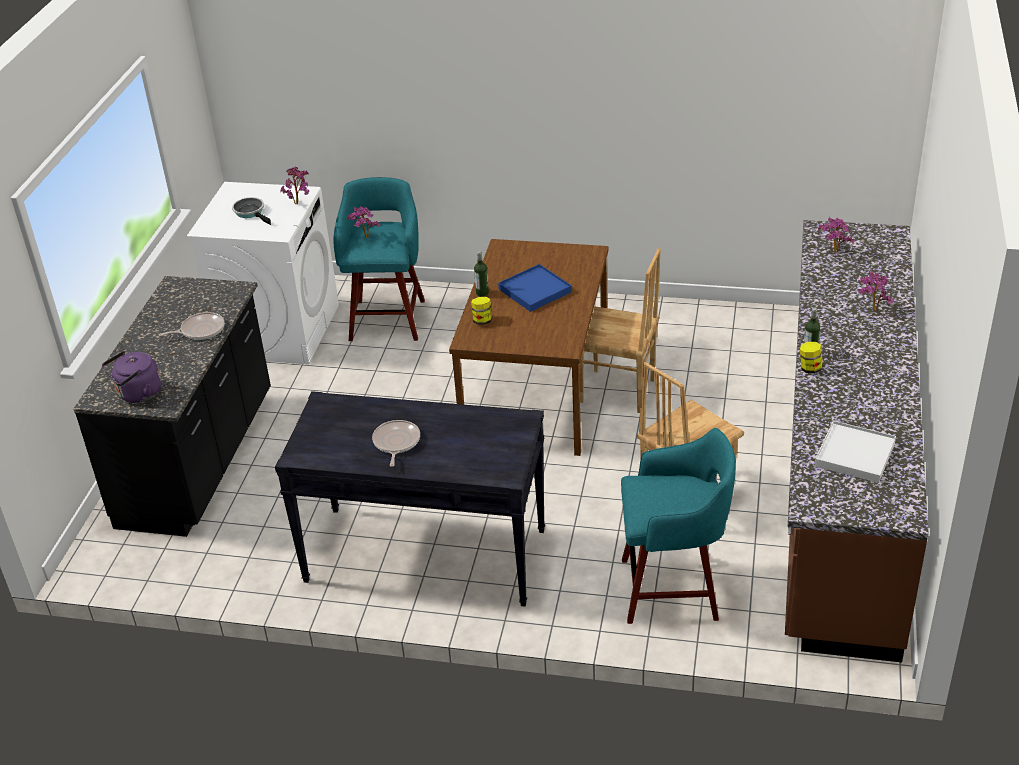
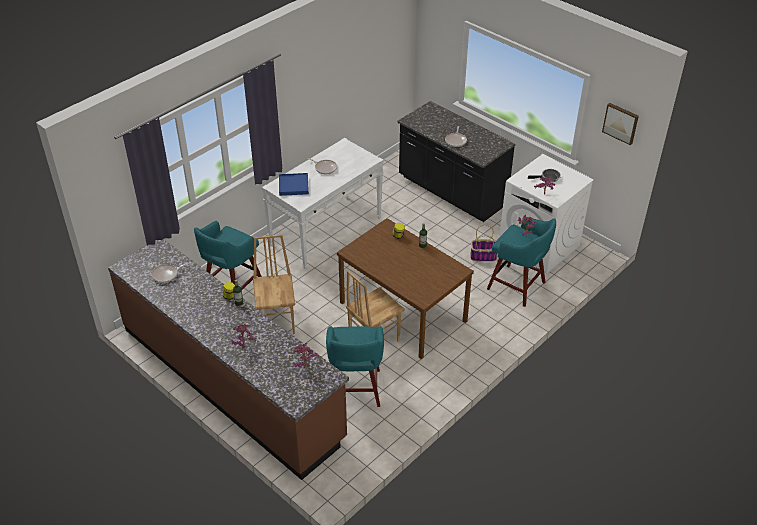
camera: 120 degrees right, 5 degrees up
(137, 394) = (423, 115): purple kettle -> none
(184, 79) = (621, 123): none -> picture
(347, 368) = (483, 256): none -> basket
(424, 556) = (326, 231): black console table -> white console table
(534, 290) = (407, 263): blue tray -> blue tray (293, 185)
(717, 367) = (355, 390): none -> turquoise stool
(854, 454) = (166, 275): white tray -> frying pan

